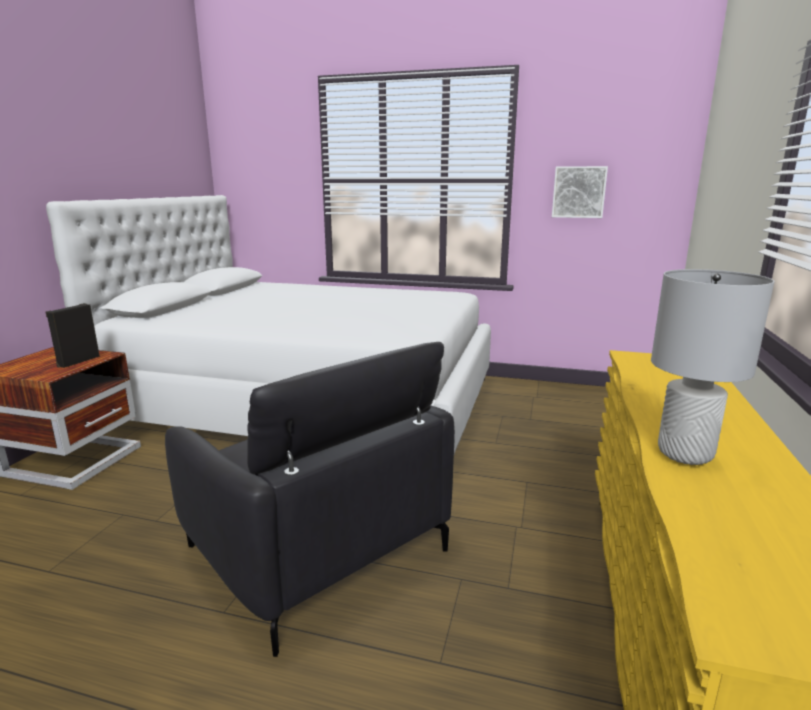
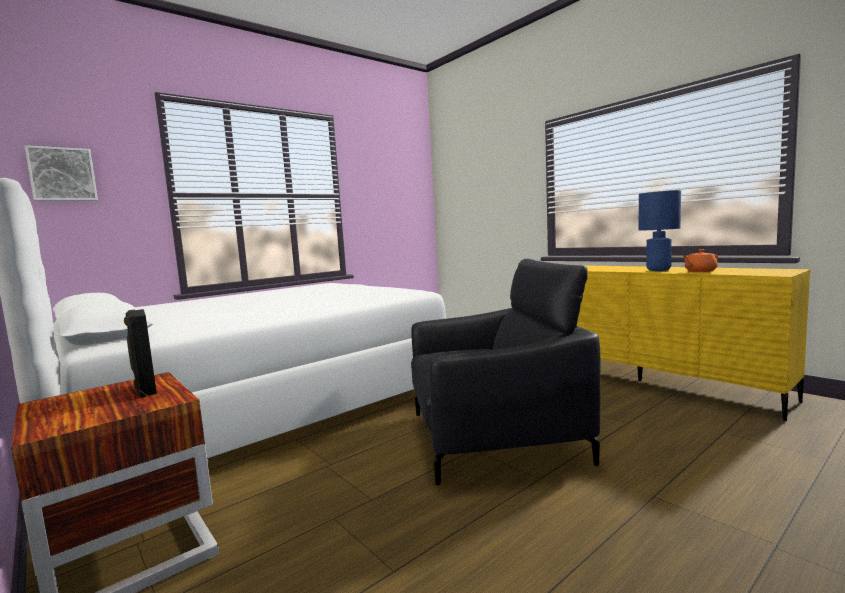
camera: 55 degrees left, 10 degrees down
(578, 192) = (379, 204): picture -> picture (62, 174)
(684, 457) = (659, 270): grey table lamp -> blue table lamp
(715, 505) = (699, 271): none -> orange teapot

